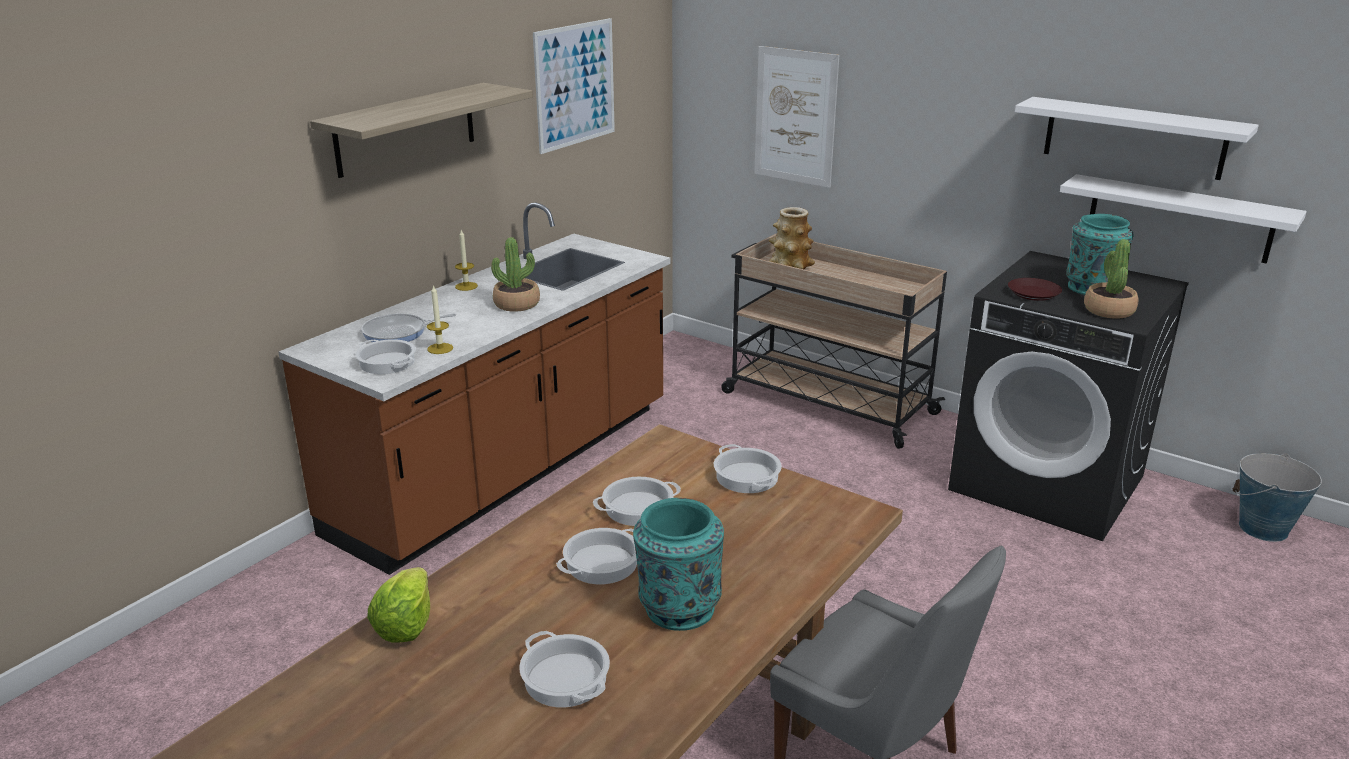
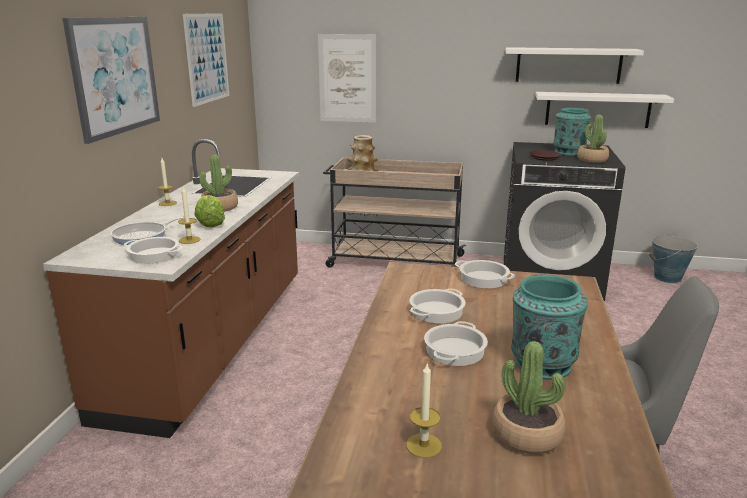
camera: 25 degrees left, 5 degrees down
(406, 129) = (115, 76): shelf -> picture
(406, 625) = (354, 435): lettuce -> lettuce (210, 223)
(456, 655) = (424, 445): none -> candle
(566, 678) = (527, 434): cooking pot -> potted plant

